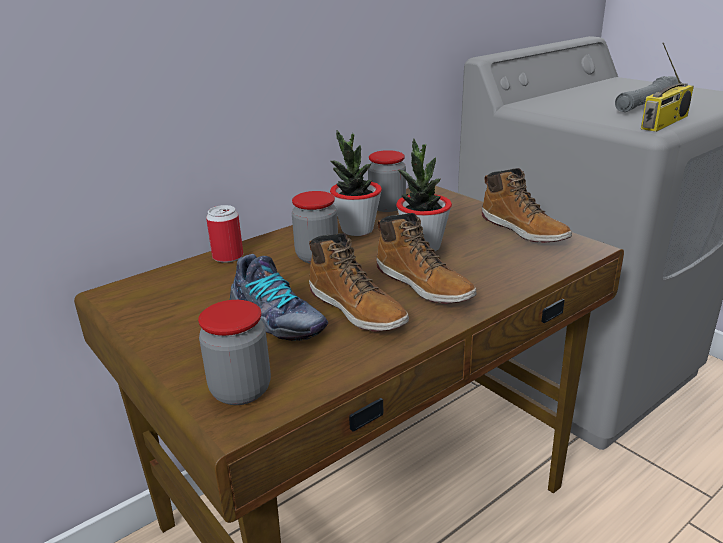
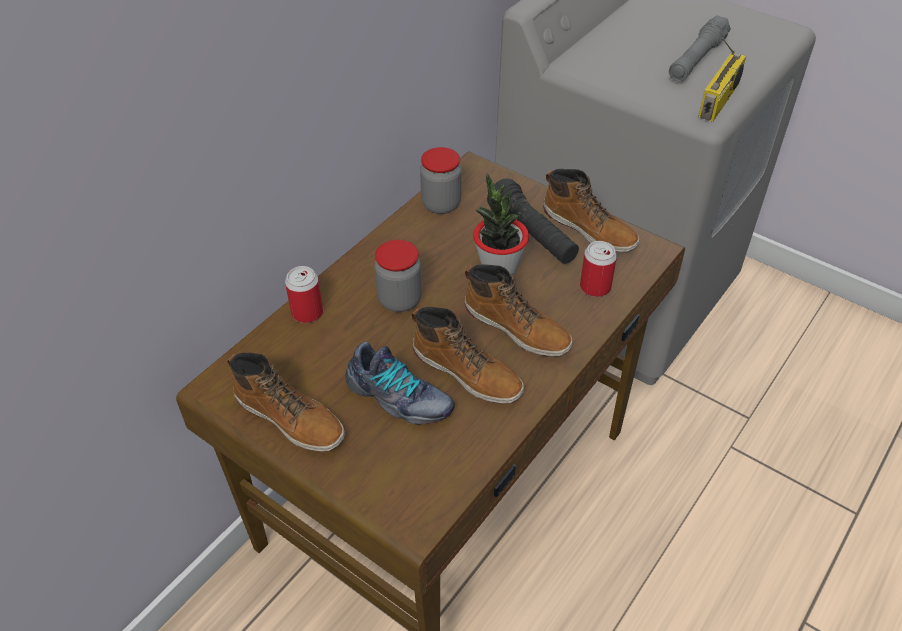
camera: 15 degrees left, 20 degrees up
(163, 321) = (290, 418): none -> boot
(241, 390) = (406, 490): jar -> none
(357, 230) = (423, 250): potted plant -> none
(465, 229) = (532, 236): none -> black flashlight
(517, 265) = (595, 287): none -> can

